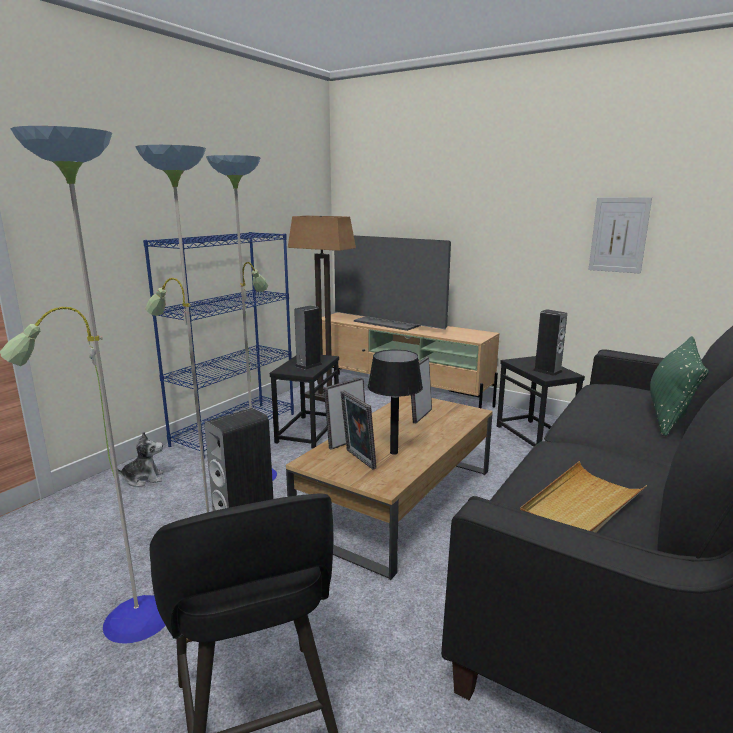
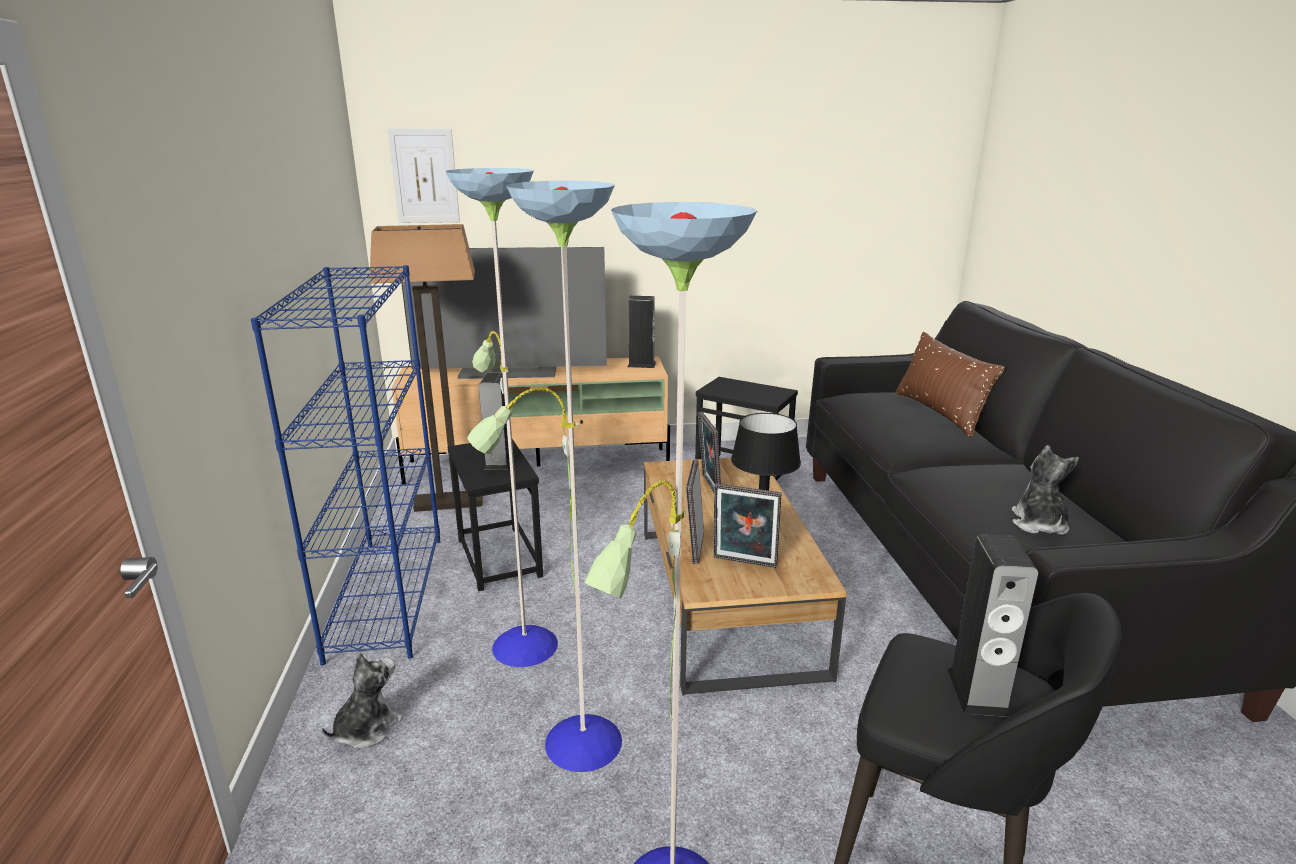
camera: 40 degrees left, 5 degrees up
(547, 371) = (760, 393): speaker -> speaker (641, 364)
(581, 505) = (1038, 524): beige tray -> plush toy
(619, 235) = (785, 224): picture -> picture (424, 176)
(671, 414) = (939, 413): green pillow -> brown pillow

